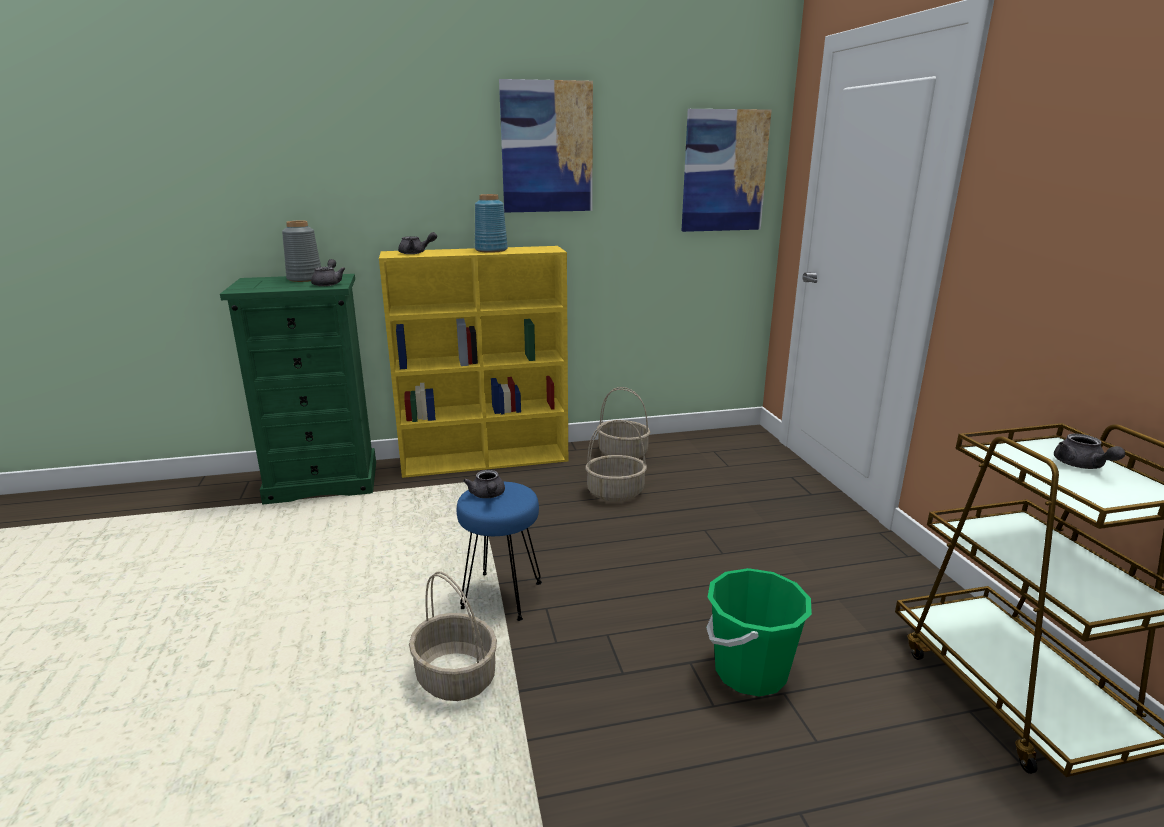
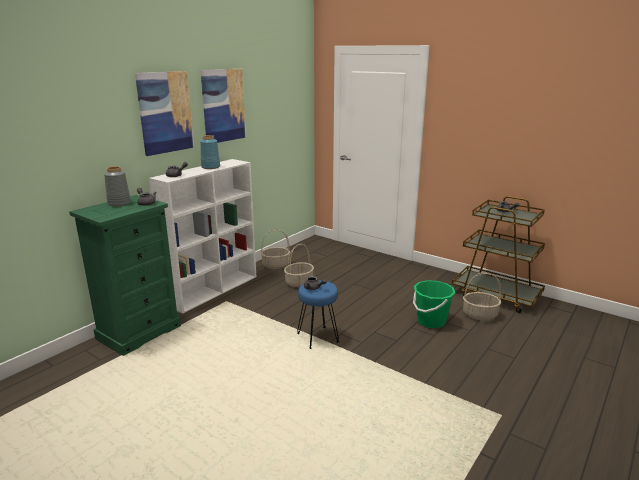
camera: 40 degrees left, 0 degrees up
(457, 678) = (346, 369): basket -> basket (480, 315)
(486, 460) = (214, 289): yellow bookcase -> white bookcase
(724, 171) = (293, 109): picture -> picture (165, 112)

